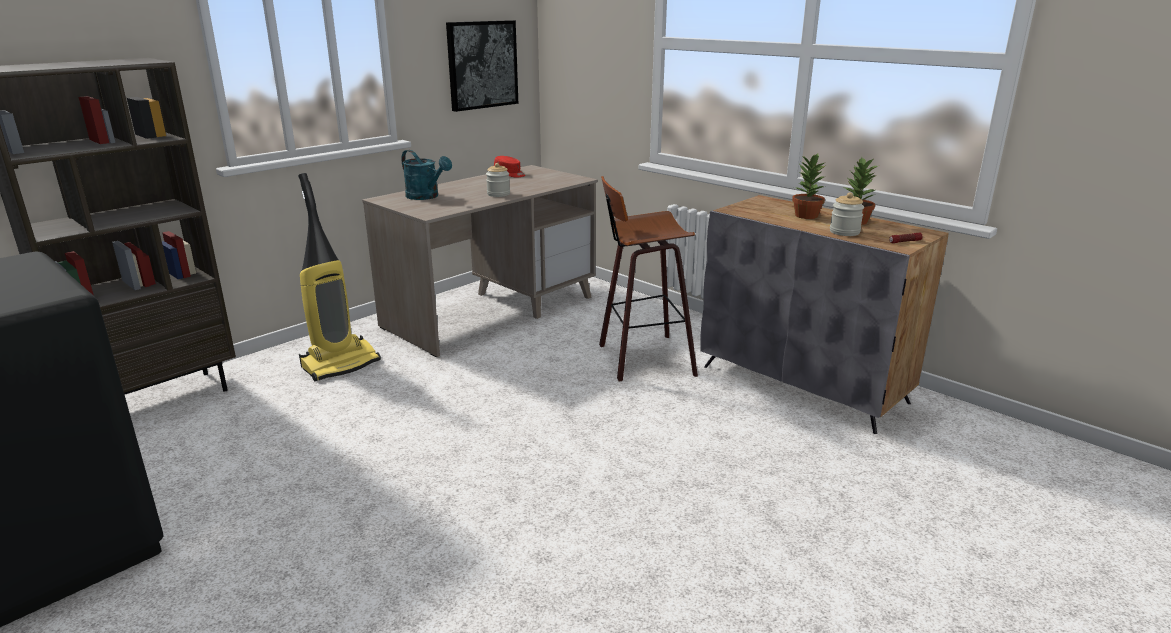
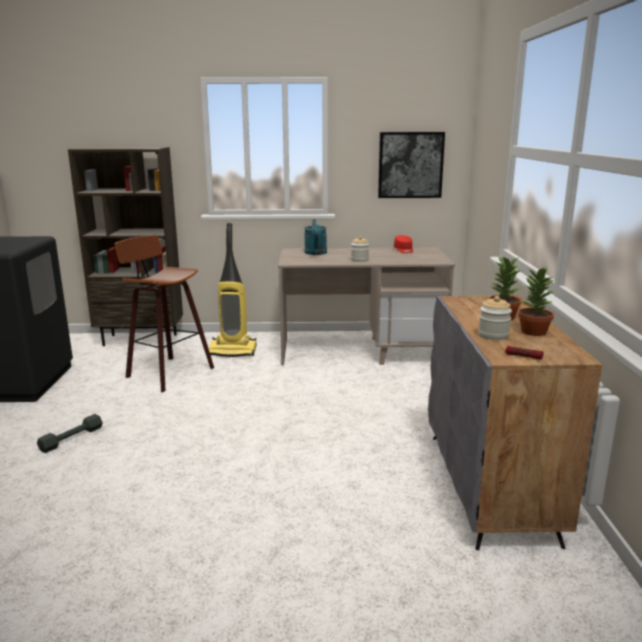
camera: 45 degrees right, 5 degrees down
(340, 560) = (71, 438): none -> grey dumbbell
(642, 359) = (398, 415): stool -> stool (166, 372)

